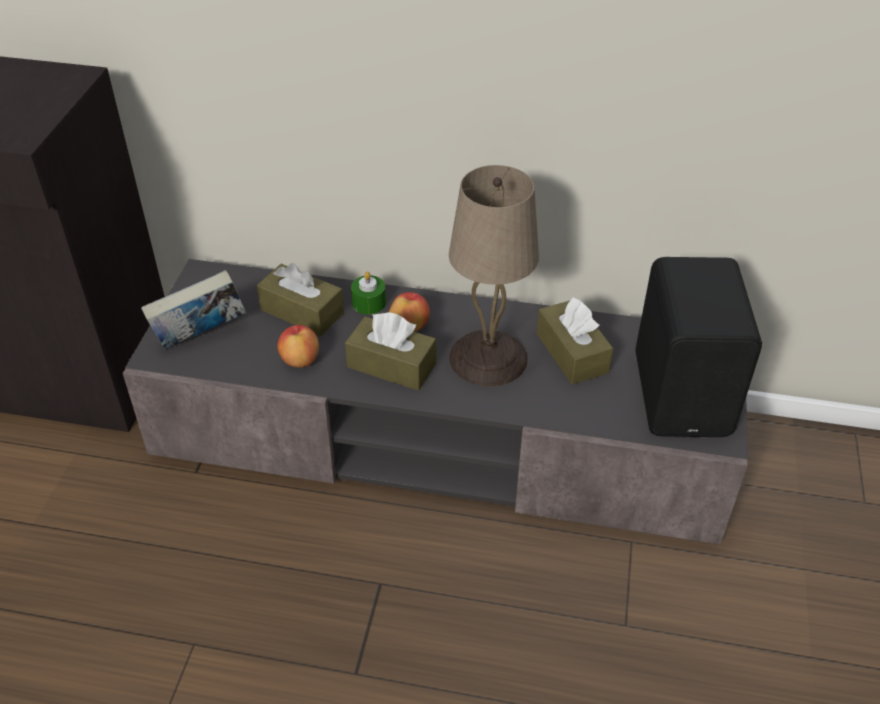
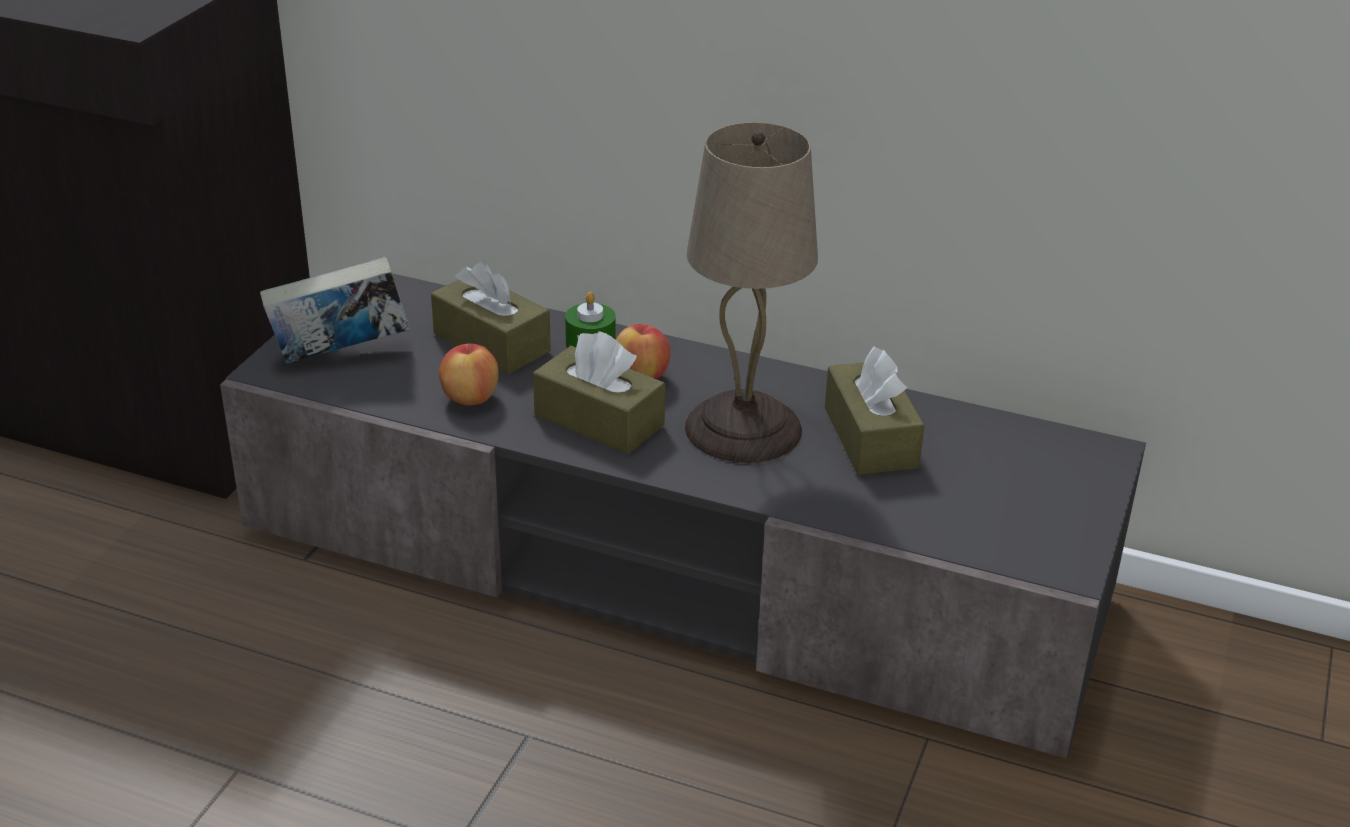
camera: 10 degrees right, 10 degrees down
(684, 394) = (1027, 508): black speaker -> none

